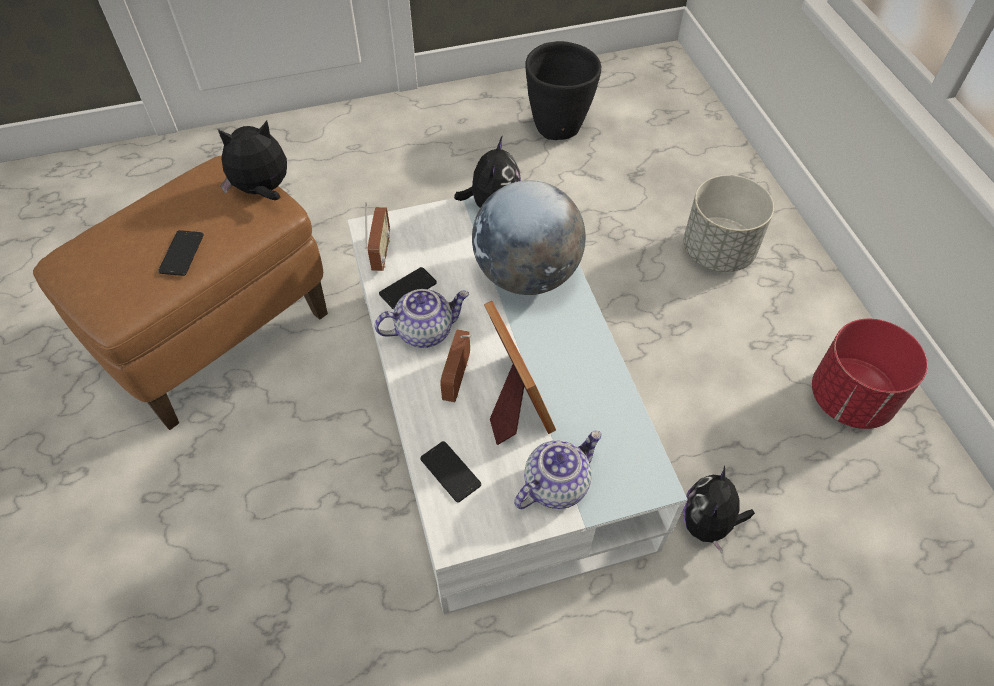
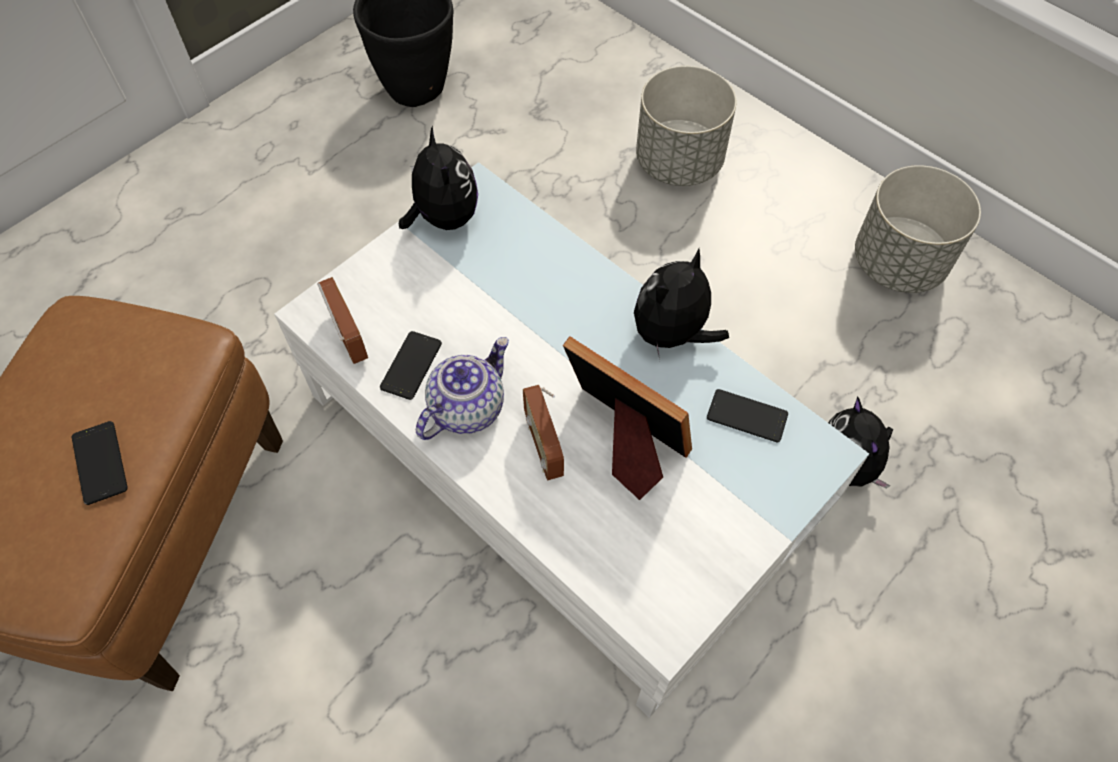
camera: 30 degrees left, 5 degrees up
(262, 190) = (152, 326): plush toy -> plush toy (672, 335)
(450, 472) = (610, 559): phone -> phone (747, 416)
(527, 275) = (539, 283): globe -> none
(556, 484) = (731, 510): teapot -> none
(850, 399) = (899, 263): red planter -> grey planter

